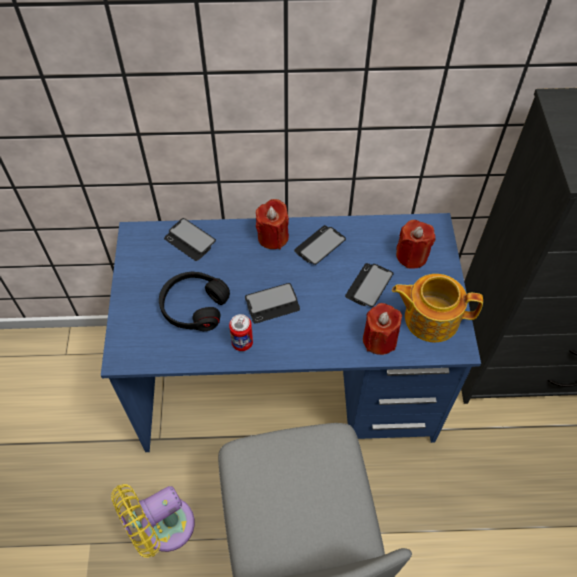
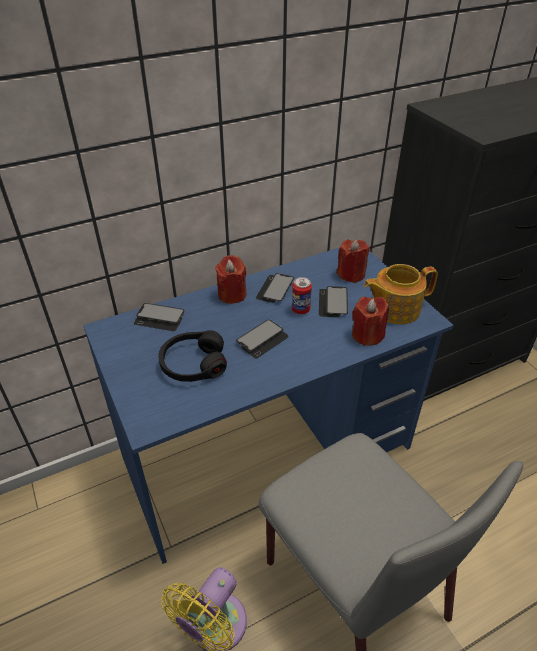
camera: 25 degrees left, 15 degrees down
(242, 343) = (254, 376): can -> can (300, 310)

